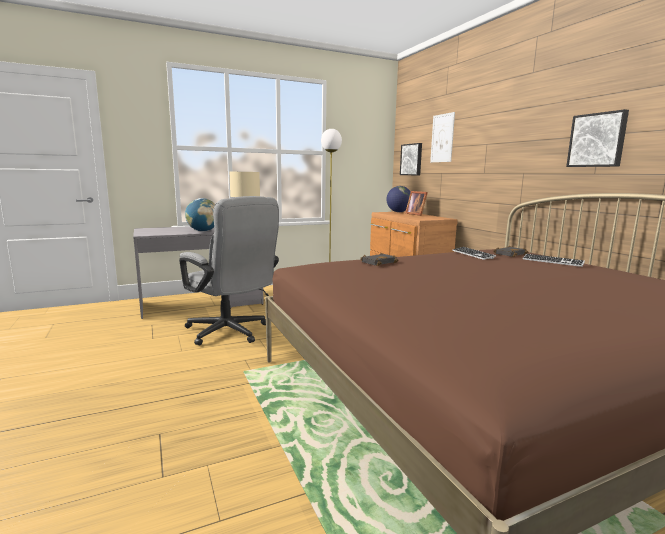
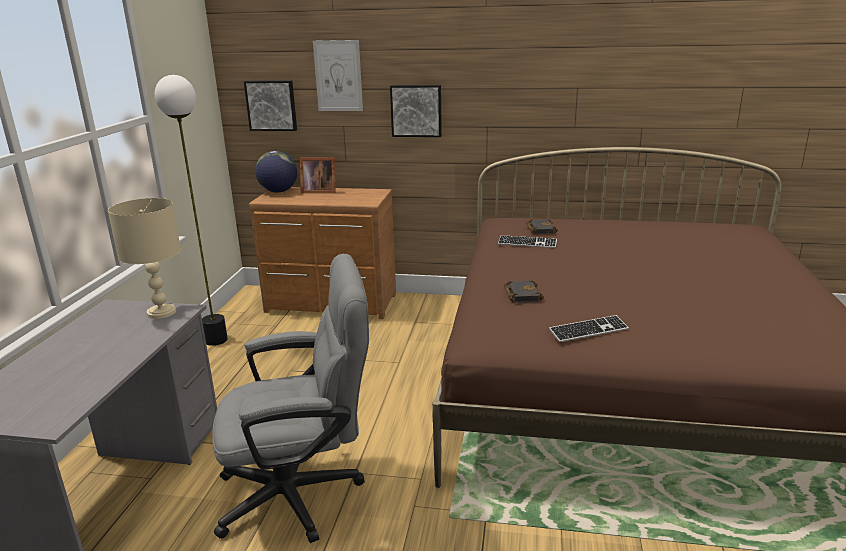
camera: 55 degrees left, 10 degrees up
(203, 231) = (118, 353): globe -> none
(552, 261) = (589, 228): keyboard -> keyboard (588, 330)
(597, 140) = (576, 94): picture -> picture (416, 110)

